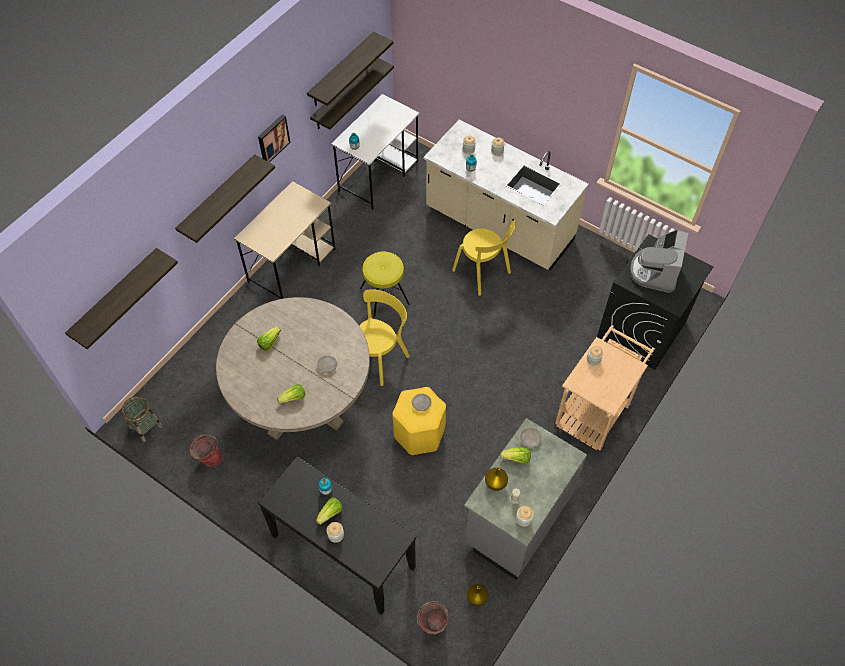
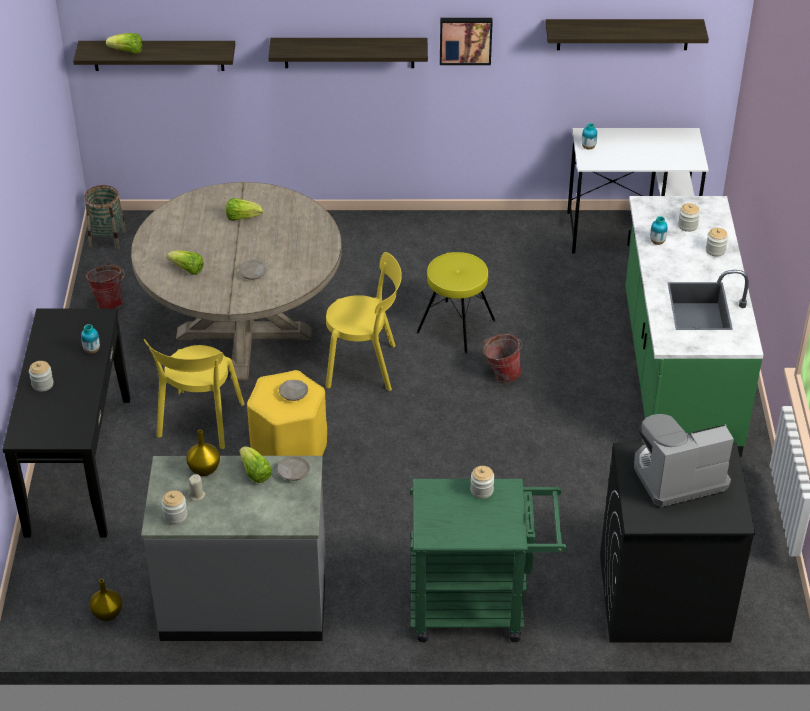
camera: 55 degrees right, 15 degrees down
(292, 265) = (420, 232): beige desk -> none
(330, 513) = (66, 367): lettuce -> lettuce (127, 52)
(343, 94) = (618, 73): shelf -> none
(432, 625) = (42, 589): bucket -> bucket (501, 374)
(483, 273) = (584, 395): yellow chair -> yellow chair (199, 423)
(499, 226) = (677, 373): beige counter -> green counter
(595, 411) = (479, 607): beige cart -> green cart

